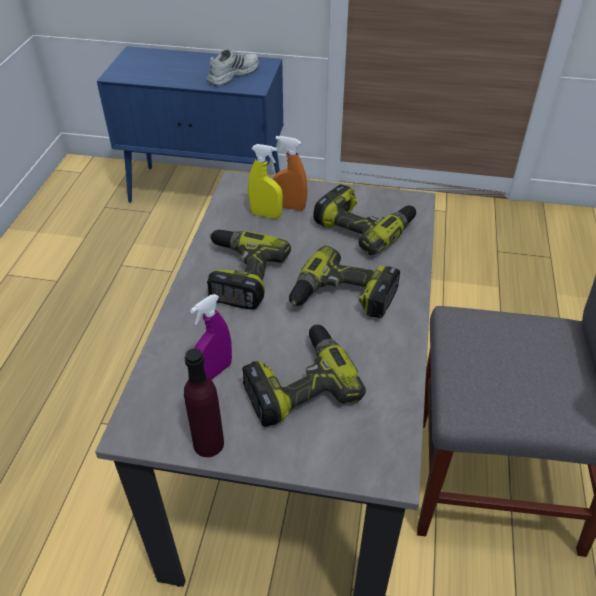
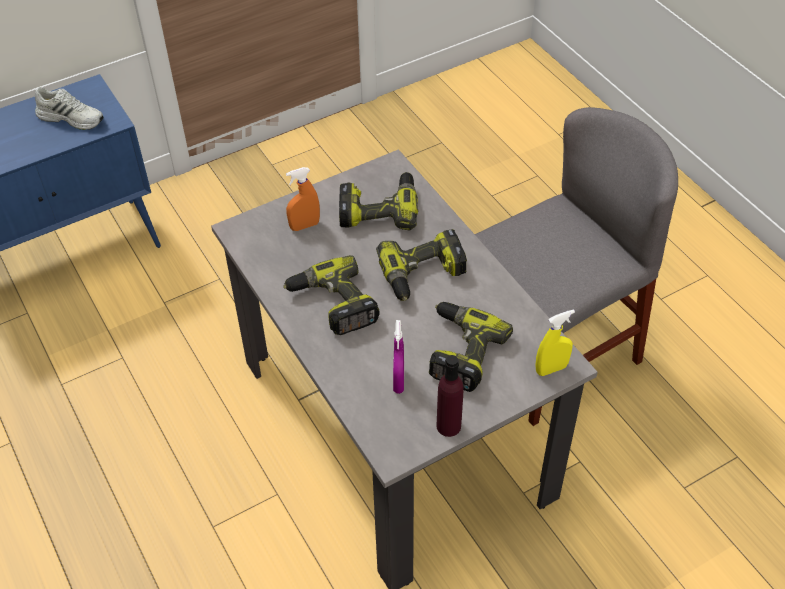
camera: 40 degrees left, 5 degrees up
(233, 74) = (72, 118): white shoe -> white shoe turned 105 degrees clockwise
(266, 215) = (294, 244): yellow spray bottle -> yellow spray bottle (551, 369)

